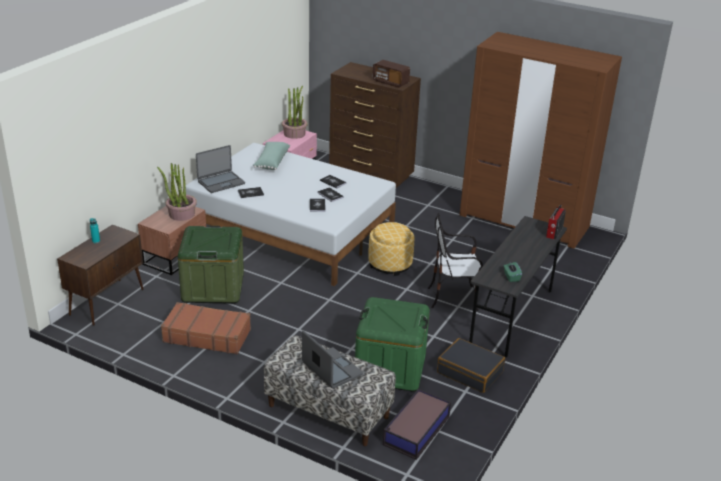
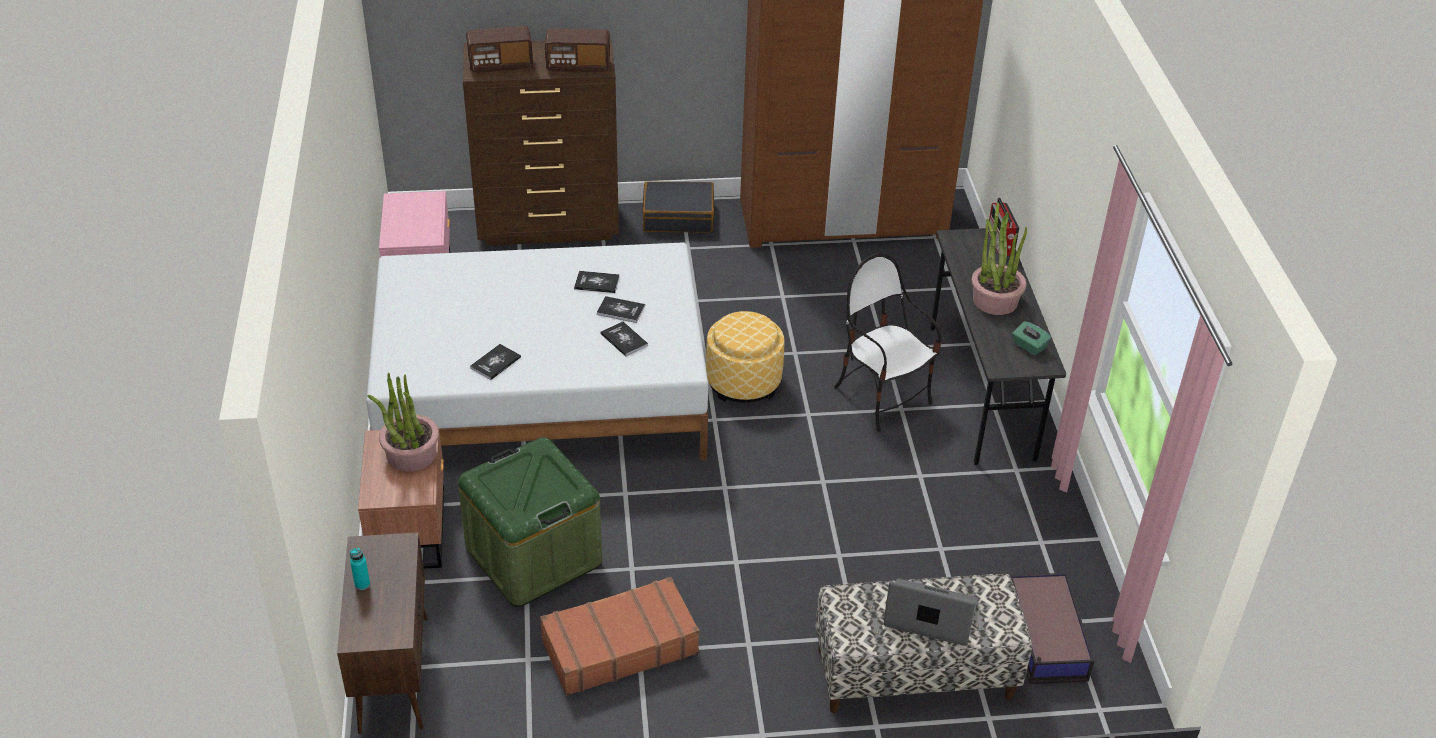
camera: 35 degrees left, 10 degrees up
(221, 182) = (423, 363): laptop -> none
(271, 162) = (457, 284): green pillow -> none
(294, 134) = (411, 206): potted plant -> potted plant (995, 300)
(355, 72) = (500, 64): none -> radio
(390, 368) = (919, 558): green storage box -> none
(453, 298) = (882, 397): chair -> chair turned 90 degrees clockwise
(470, 372) = (1018, 509): black suitcase -> black suitcase (678, 217)

